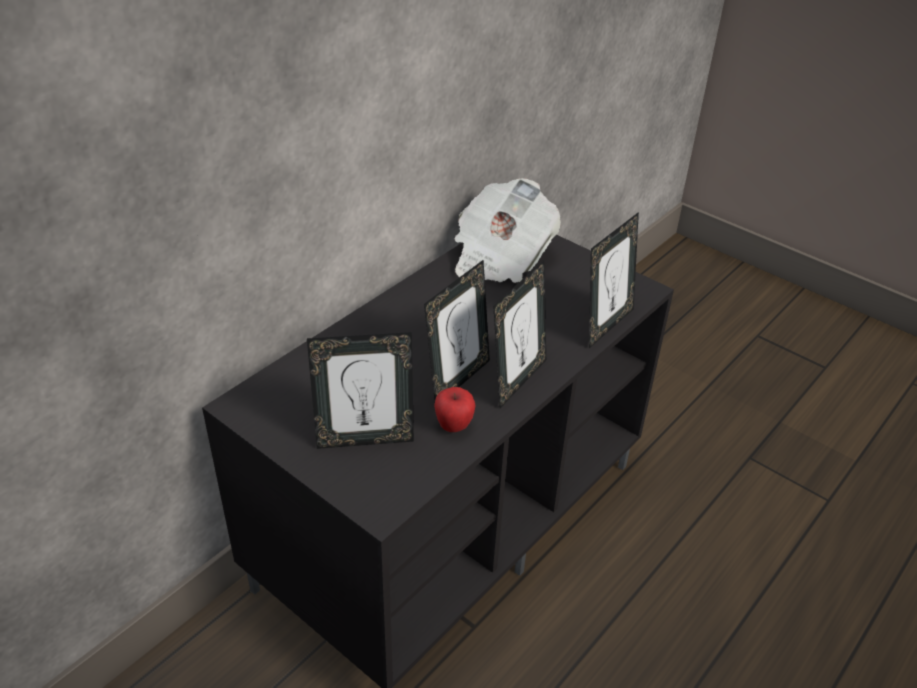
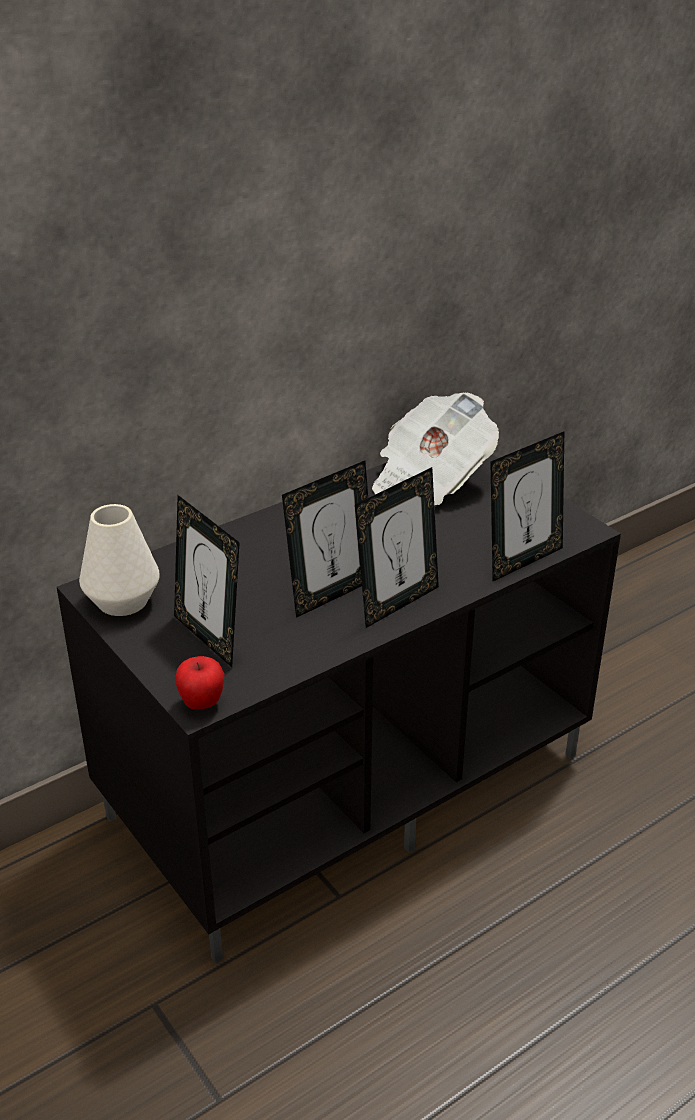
camera: 15 degrees right, 5 degrees down
(271, 413) = (122, 601): none -> white vase
(365, 439) = (209, 637): picture frame -> picture frame turned 45 degrees clockwise
(454, 426) = (308, 638): apple -> apple (202, 703)

